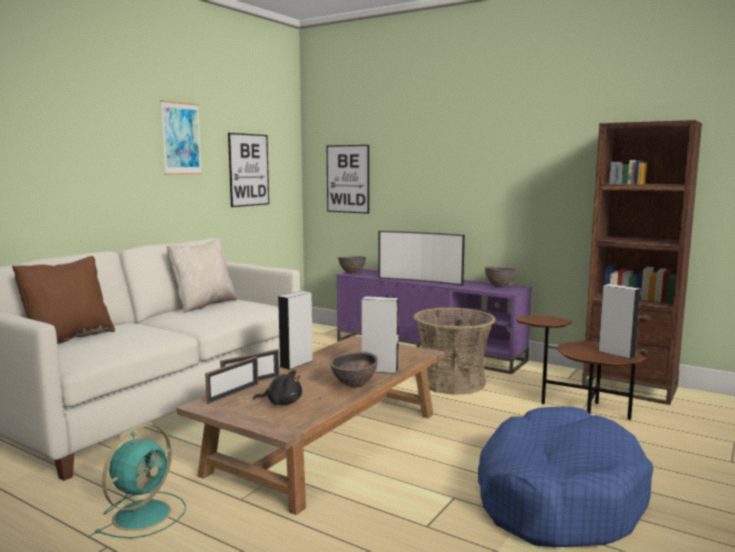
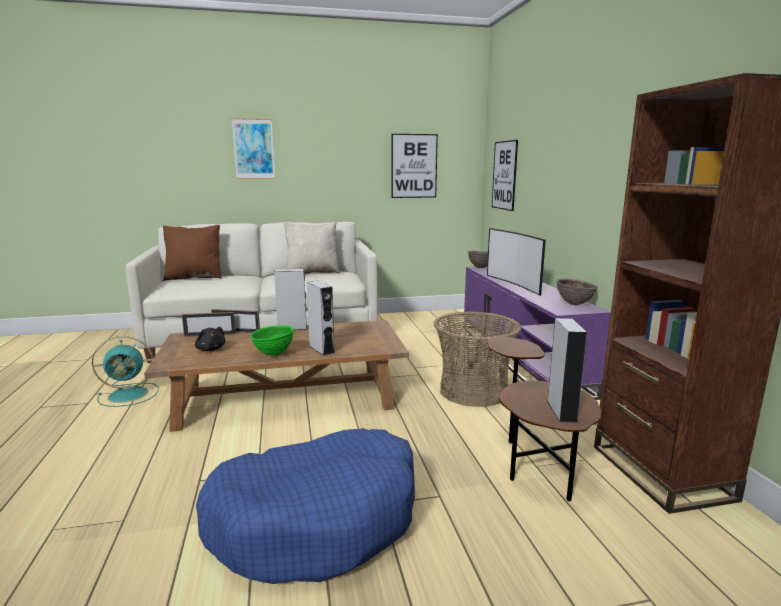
camera: 45 degrees right, 5 degrees up
(181, 138) = (341, 140): picture -> picture (254, 149)
(354, 386) = (273, 354): brown bowl -> green bowl

